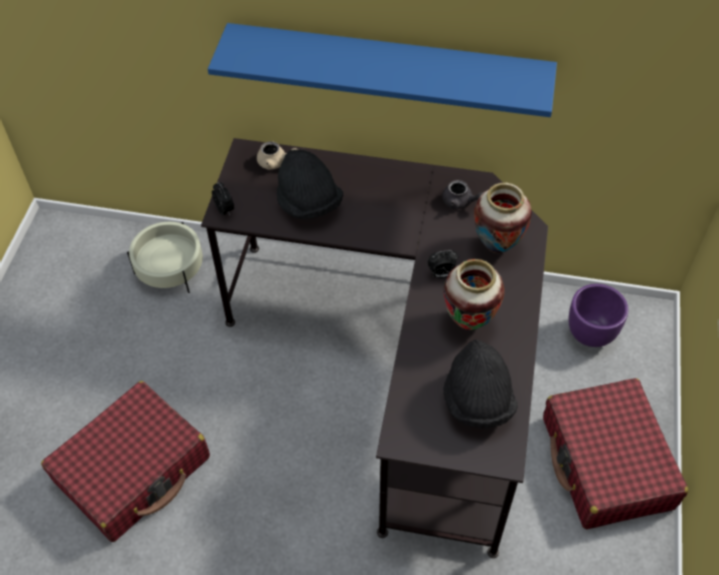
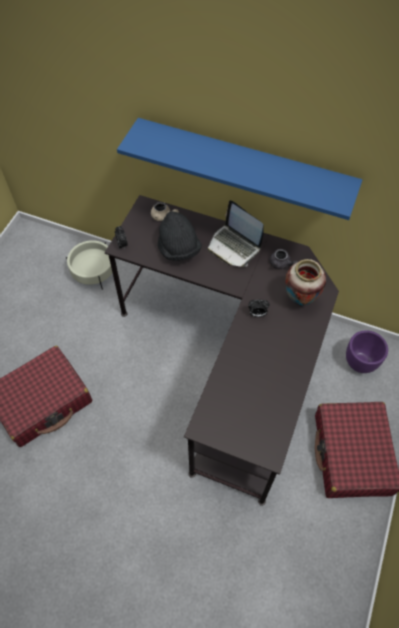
camera: 10 degrees right, 5 degrees up
(388, 188) = (234, 246): none -> laptop
(469, 322) = (268, 352): vase -> none
(477, 401) = (261, 409): black hat -> none

